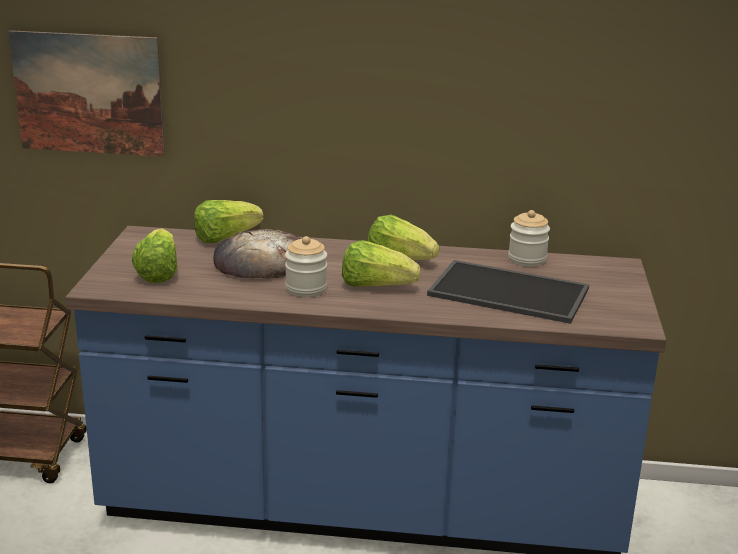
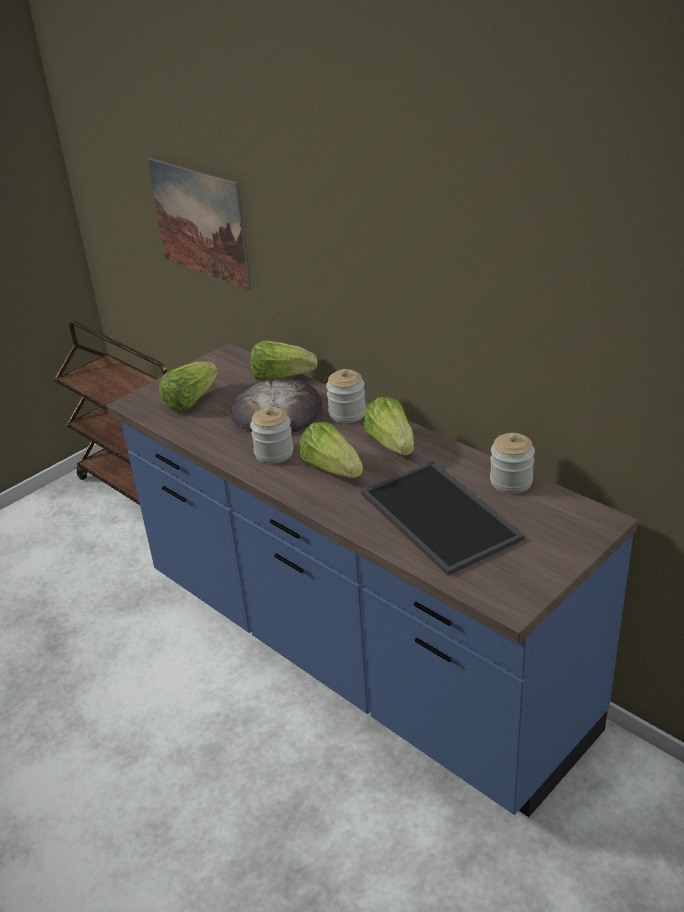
camera: 40 degrees right, 10 degrees up
(329, 249) = (347, 414): none -> jar

